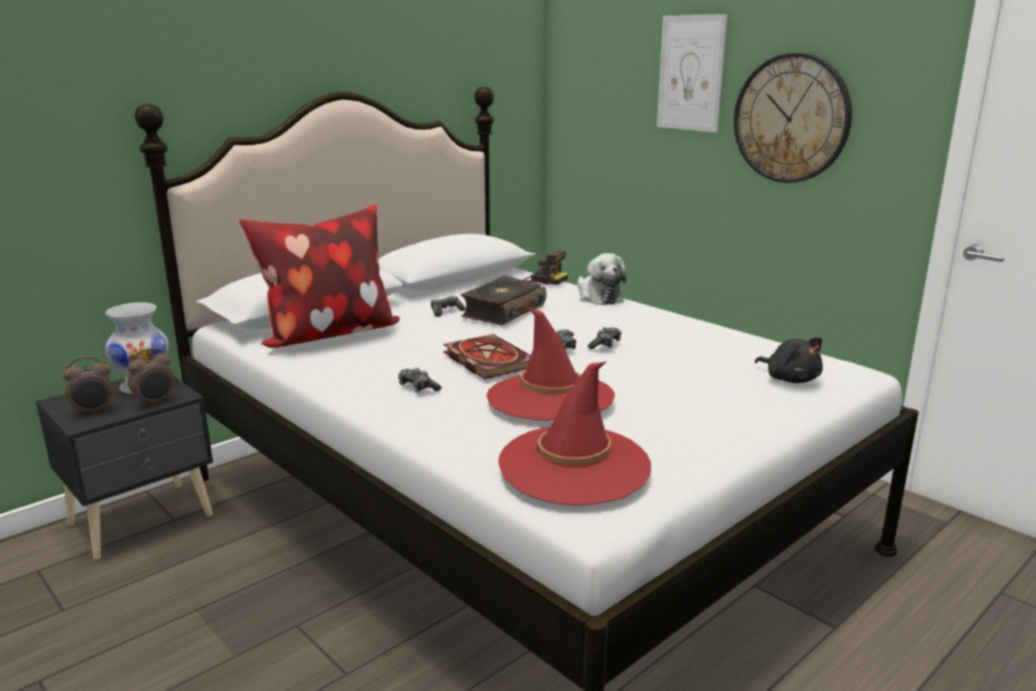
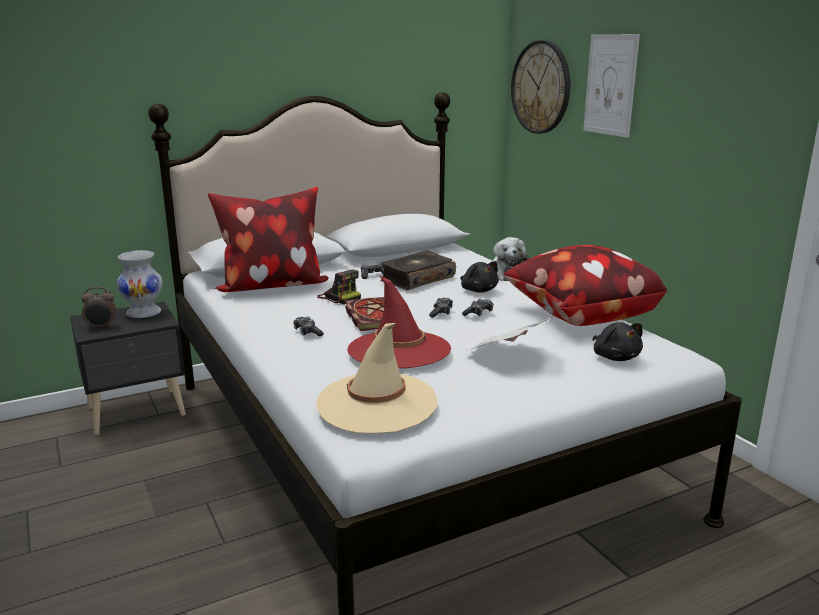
camera: 15 degrees right, 0 degrees up
(155, 402) = (145, 325): alarm clock -> none
(544, 279) = (470, 256): camera -> camera (339, 297)
(574, 465) = (377, 403): red hat -> beige hat
(583, 318) = (478, 290): none -> black plush toy
(674, 390) = (507, 355): none -> newspaper
(715, 337) = (579, 316): none -> pillow
(791, 118) = (685, 128): wall clock -> wall clock (541, 87)

